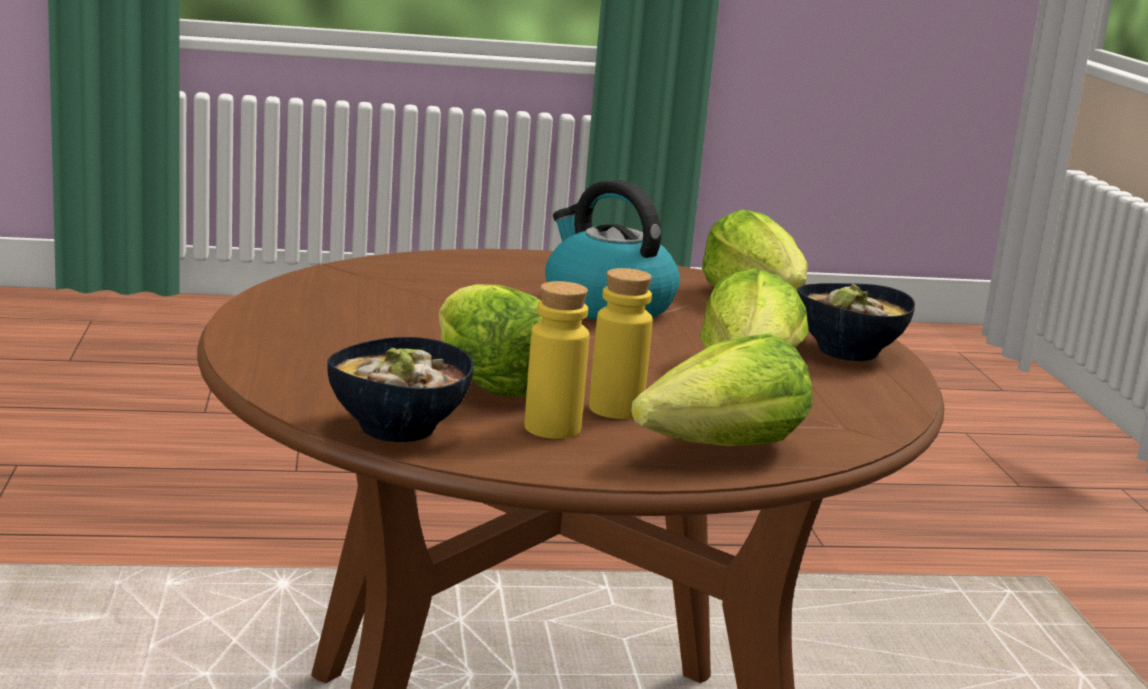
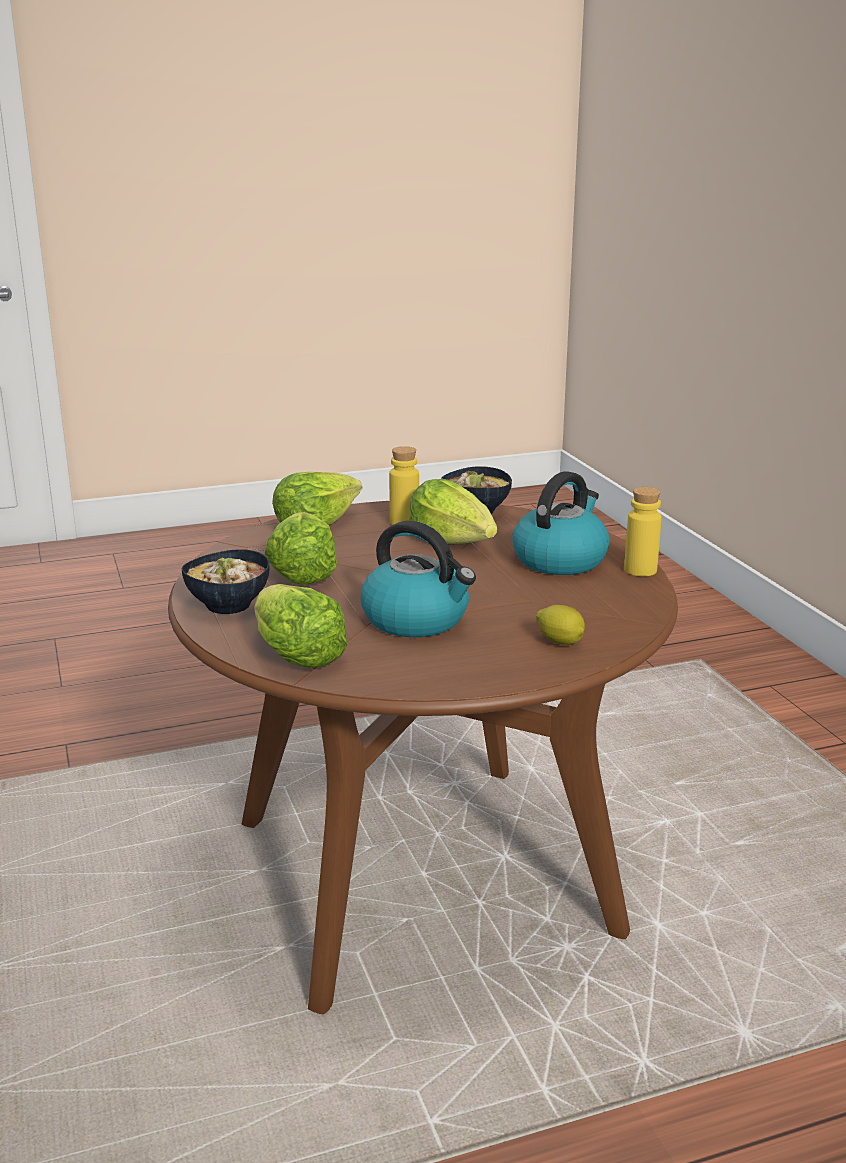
camera: 170 degrees right, 5 degrees up
(350, 334) = (560, 560): none -> kettle
(458, 268) = (560, 642): none -> lemon
(616, 409) = (377, 537): yellow bottle -> yellow bottle (640, 570)

